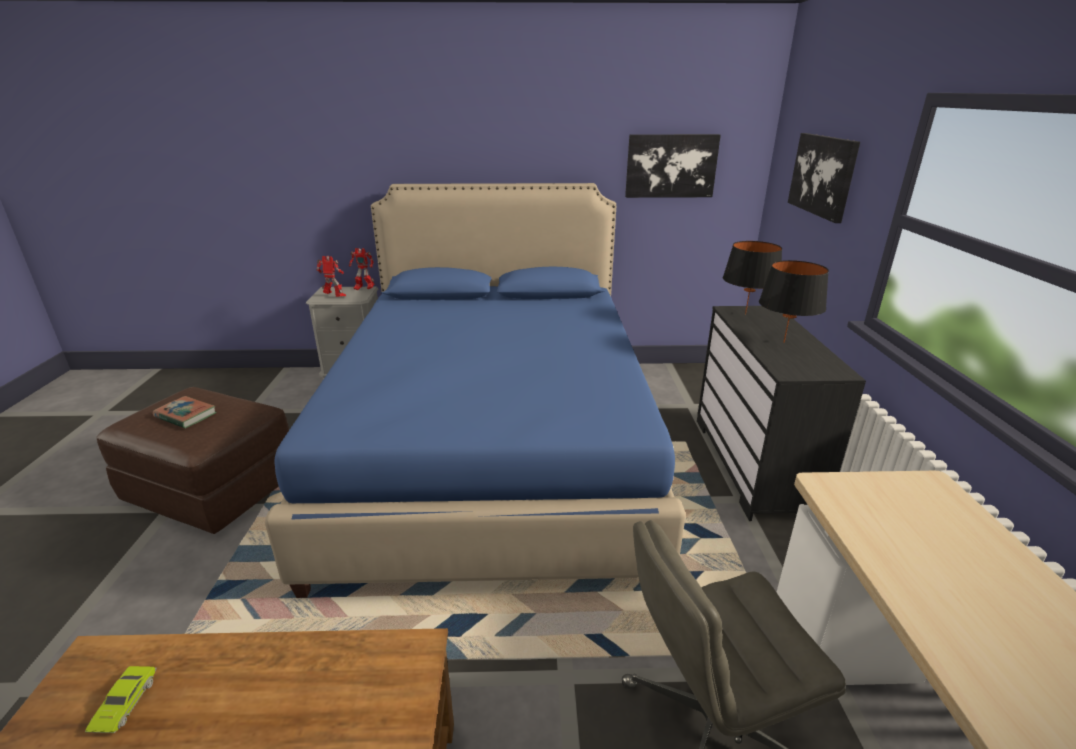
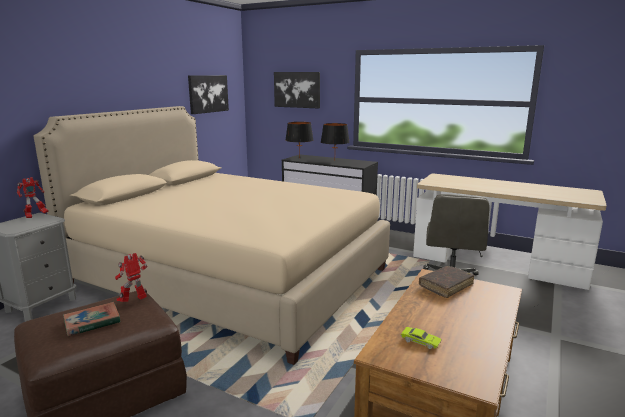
camera: 60 degrees left, 10 degrees down
(335, 297) = (27, 225): toy robot -> toy robot (134, 302)
(369, 689) = (446, 286): none -> brown book
(493, 449) = (230, 278): blue bed -> beige bed

